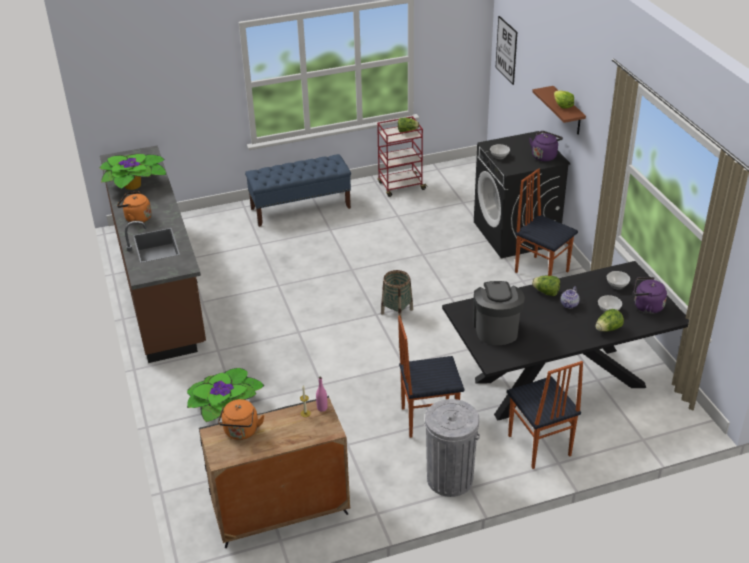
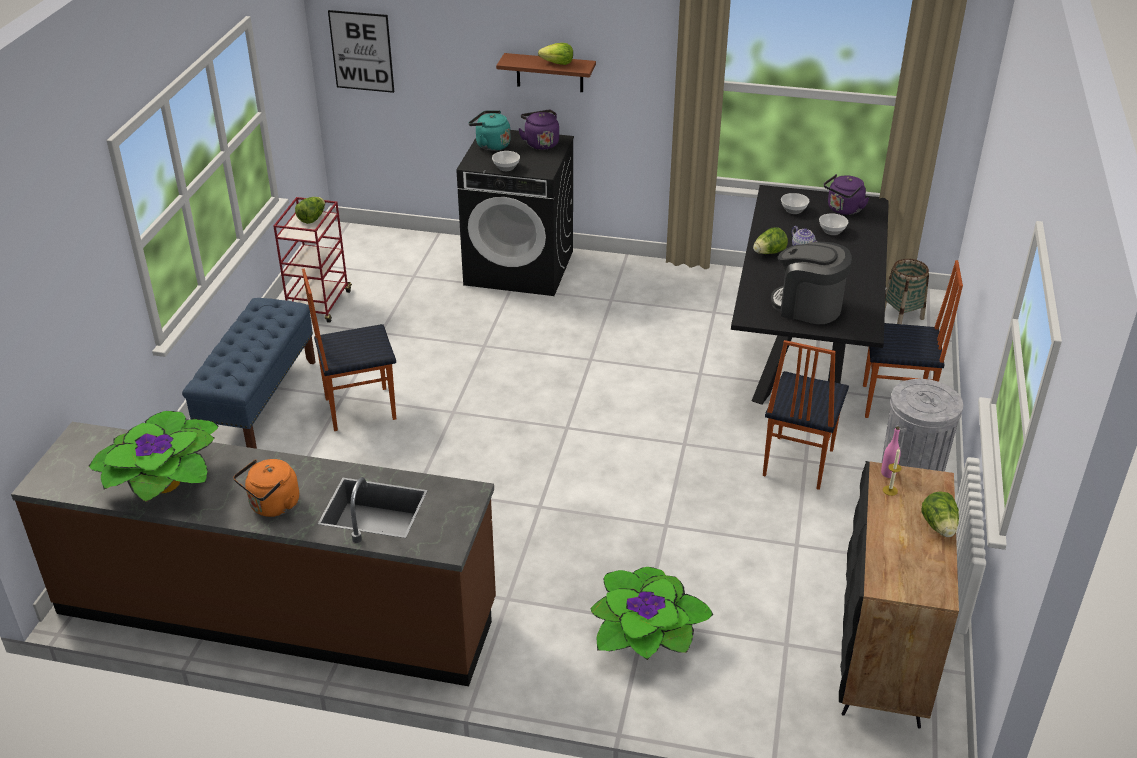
camera: 60 degrees left, 0 degrees up
(241, 432) = (894, 558): orange kettle -> none
(397, 311) = (577, 409): basket -> basket (902, 315)
(519, 141) = (490, 145): none -> turquoise kettle
(541, 271) = (606, 281): chair -> chair (359, 408)
(608, 329) = (863, 244): lettuce -> lettuce (939, 527)

